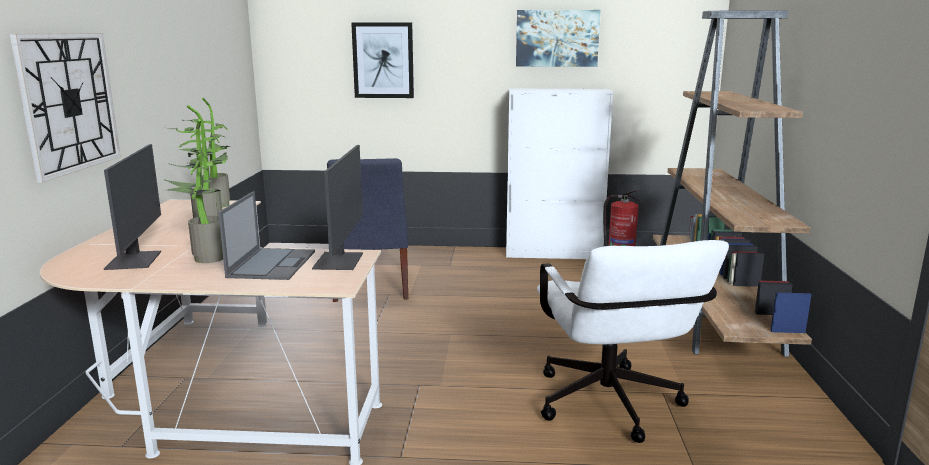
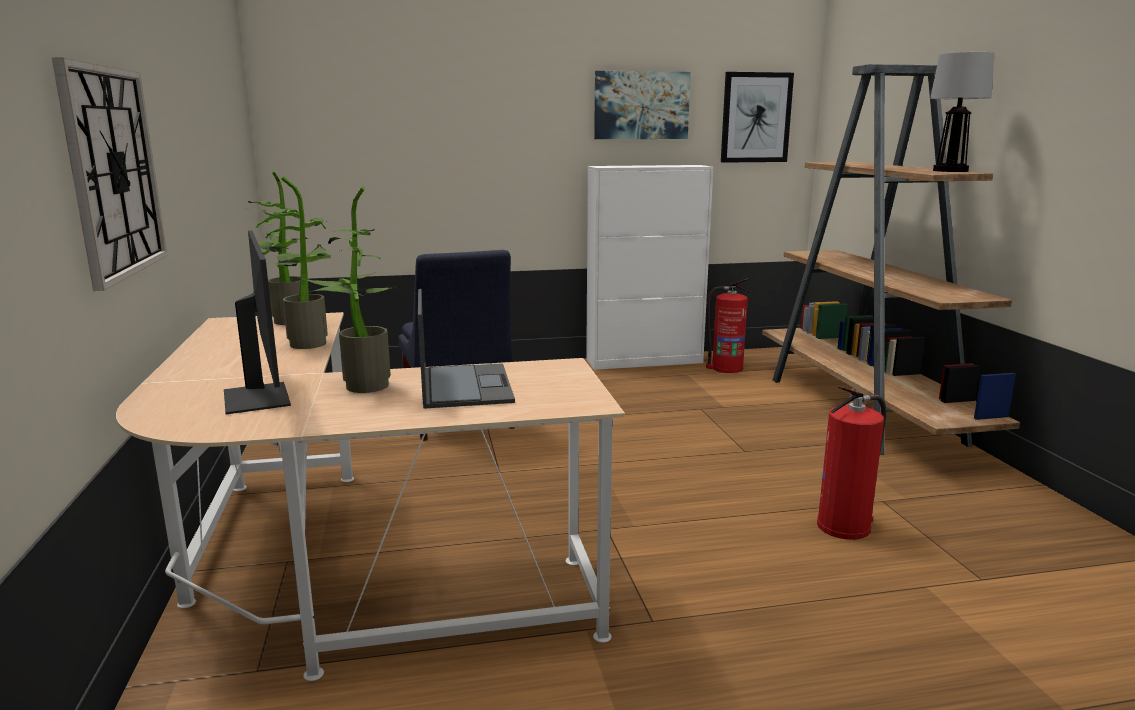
camera: 15 degrees left, 0 degrees up
(340, 261) = (550, 374): monitor -> none
(383, 60) = (431, 133): picture -> picture (756, 117)
(611, 409) = (845, 526): white office chair -> fire extinguisher
(771, 107) = (949, 171): none -> table lamp

